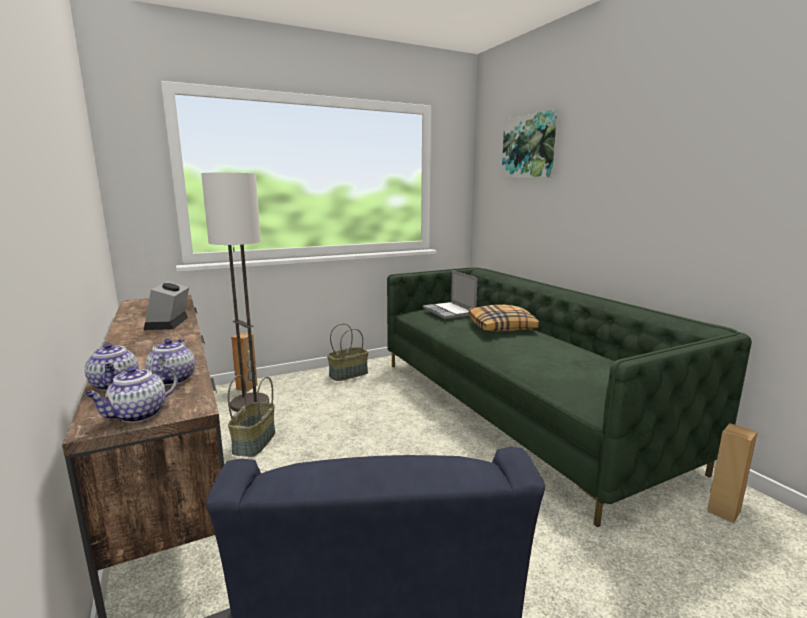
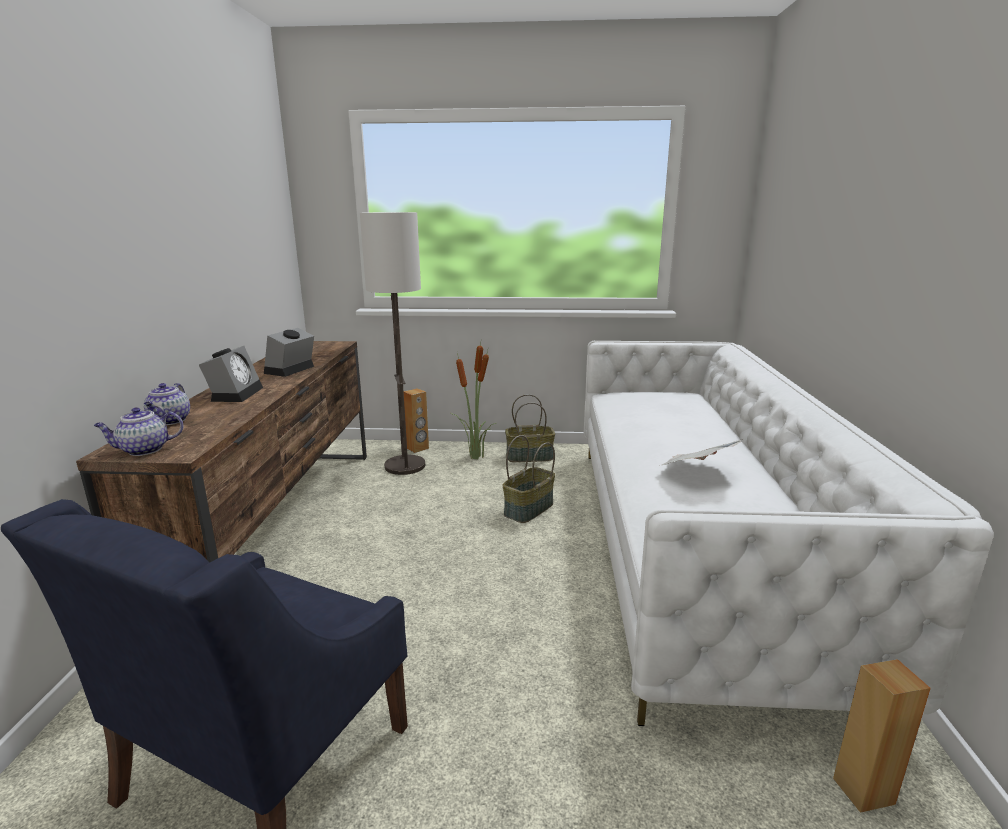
camera: 30 degrees right, 5 degrees up
(146, 350) = (235, 393): none -> alarm clock
(172, 379) = (209, 425): teapot -> none
(255, 442) = (374, 507): basket -> basket (529, 509)
(305, 383) = (475, 457): none -> potted plant
(450, 312) = (654, 400): laptop -> none
(502, 327) = (694, 433): pillow -> none
(515, 408) = (692, 549): green sofa -> white sofa
(529, 147) = (805, 165): picture -> none
(537, 348) = (696, 472): none -> newspaper

